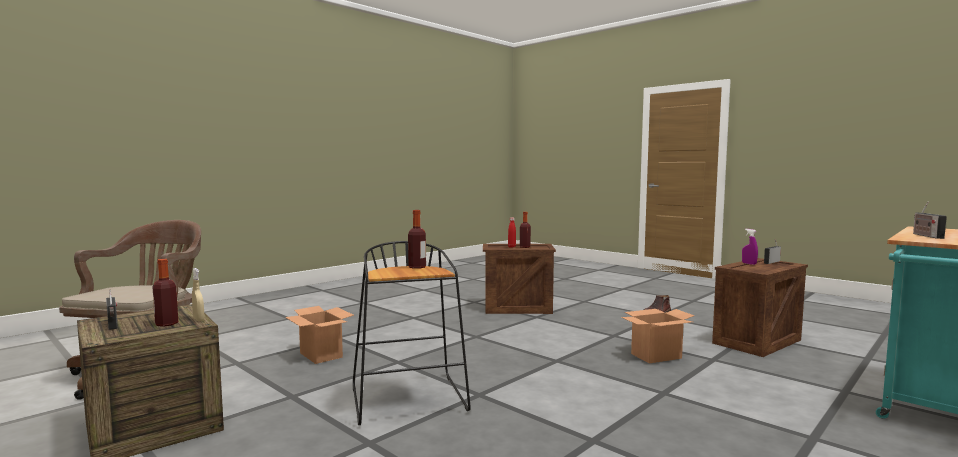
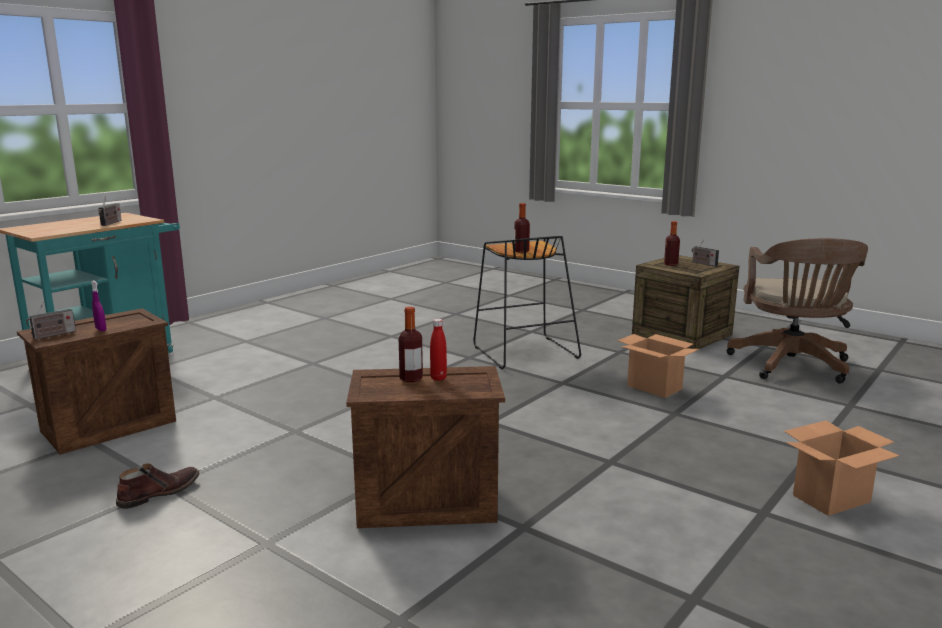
camera: 175 degrees right, 10 degrees up
(198, 319) = (658, 267): beige spray bottle -> none
(656, 356) = (276, 399): cardboard box -> cardboard box (831, 498)

